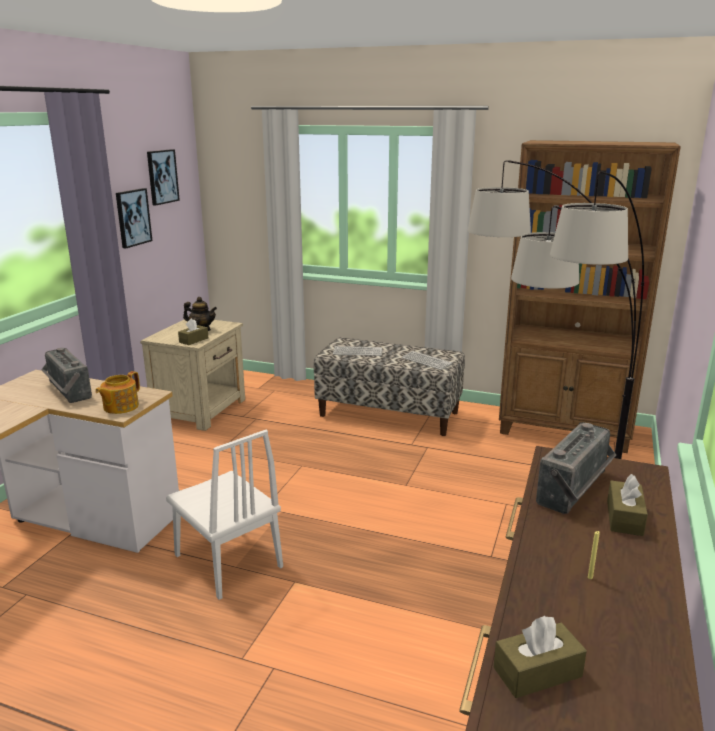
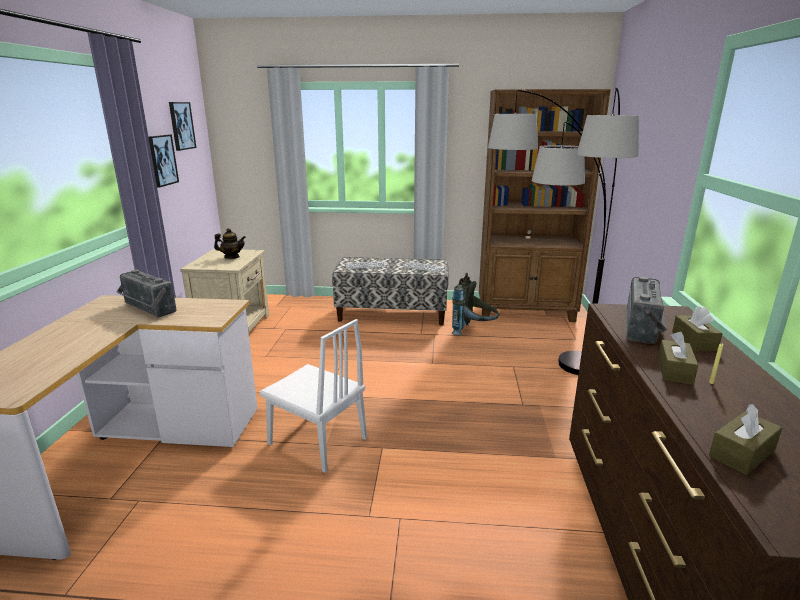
camera: 15 degrees left, 0 degrees up
(120, 407) = (209, 316): teapot -> none
(193, 340) = (230, 265): brown tissue box -> brown tissue box (674, 370)
(479, 451) = (474, 332): none -> grey backpack

